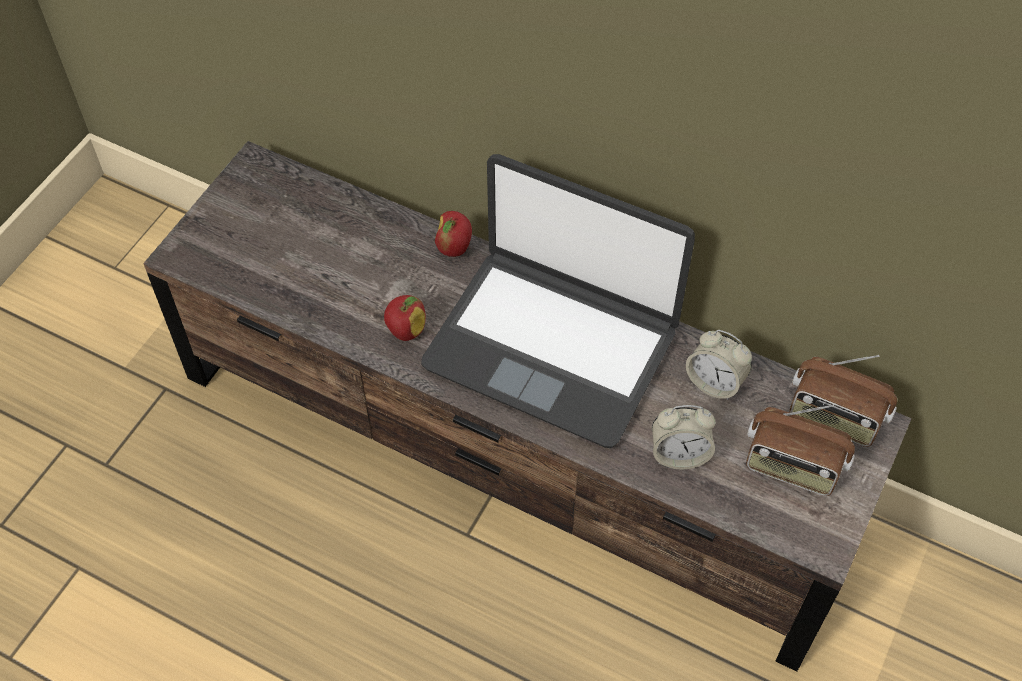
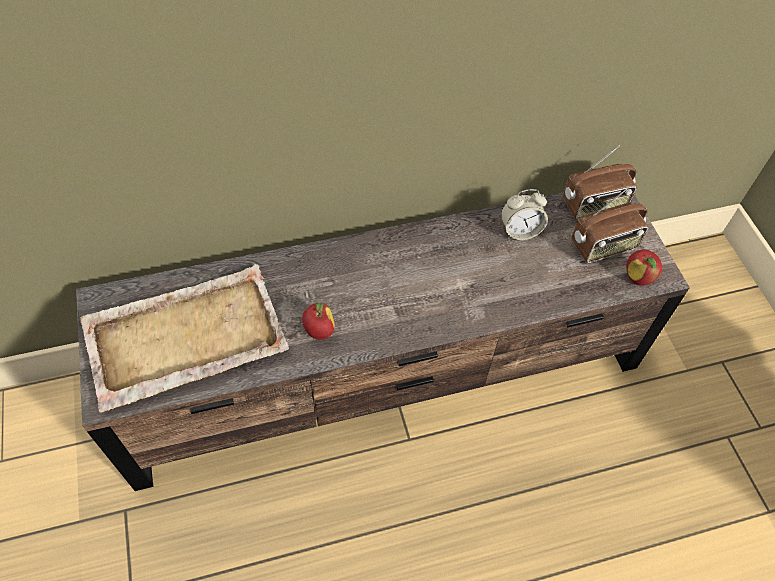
camera: 45 degrees left, 0 degrees up
(288, 249) = (184, 338): none -> beige tray
(454, 248) = (295, 260): apple -> apple (638, 277)
(552, 346) = (414, 276): laptop -> none
(679, 453) = (545, 283): alarm clock -> none

